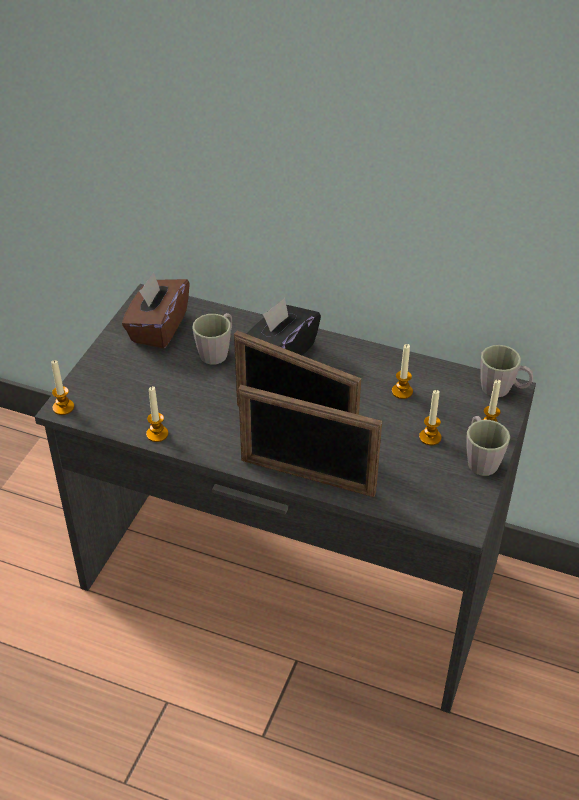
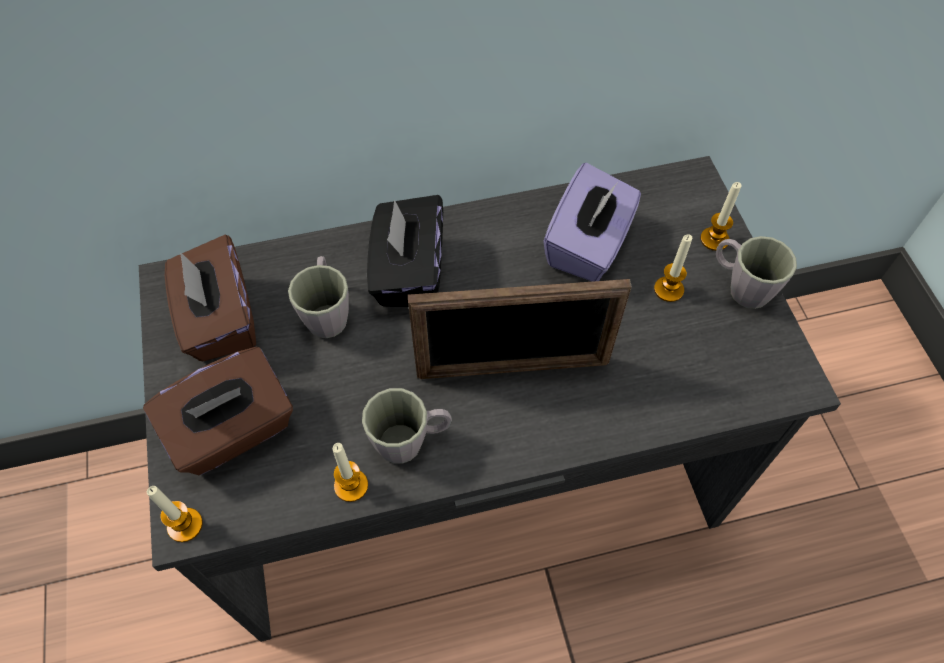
camera: 35 degrees left, 15 degrees up
(121, 380) = (233, 431): none -> brown tissue box
(307, 477) = (585, 430): picture frame -> none
(402, 391) = (588, 245): candle -> purple tissue box
(502, 389) = (686, 183): grey mug -> grey mug (411, 441)

